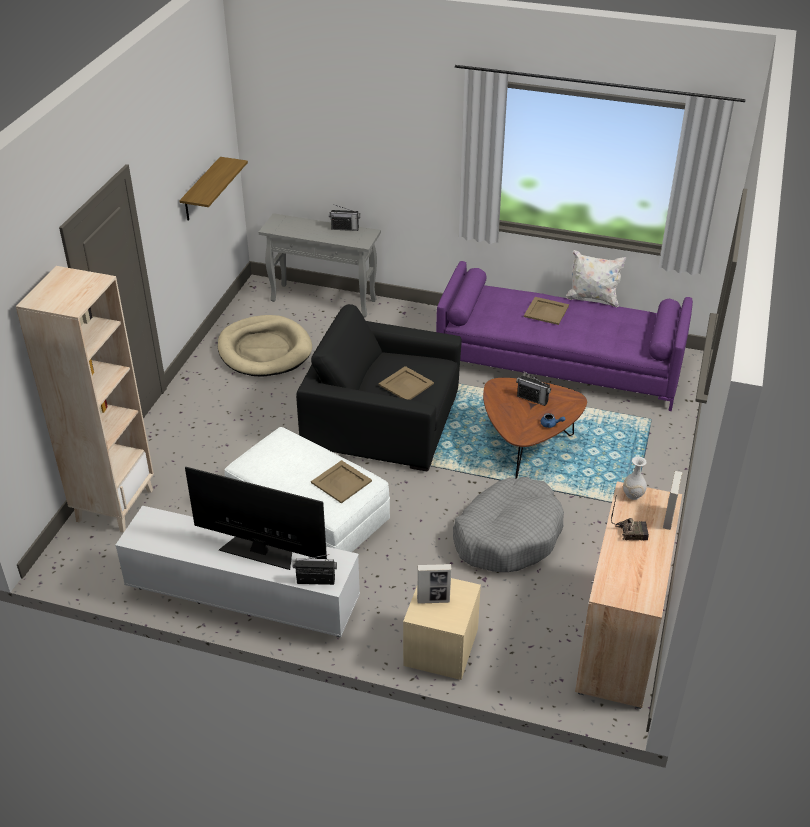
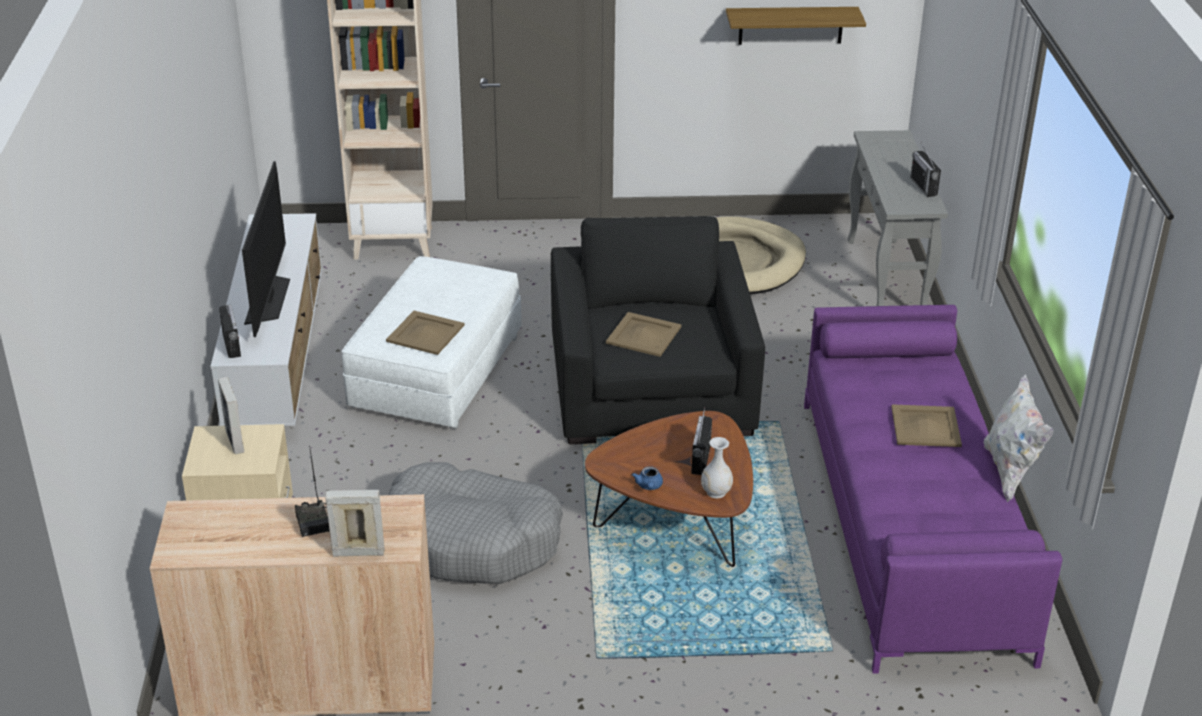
camera: 70 degrees right, 5 degrees down
(632, 494) = (398, 512): white vase -> white vase (716, 492)

